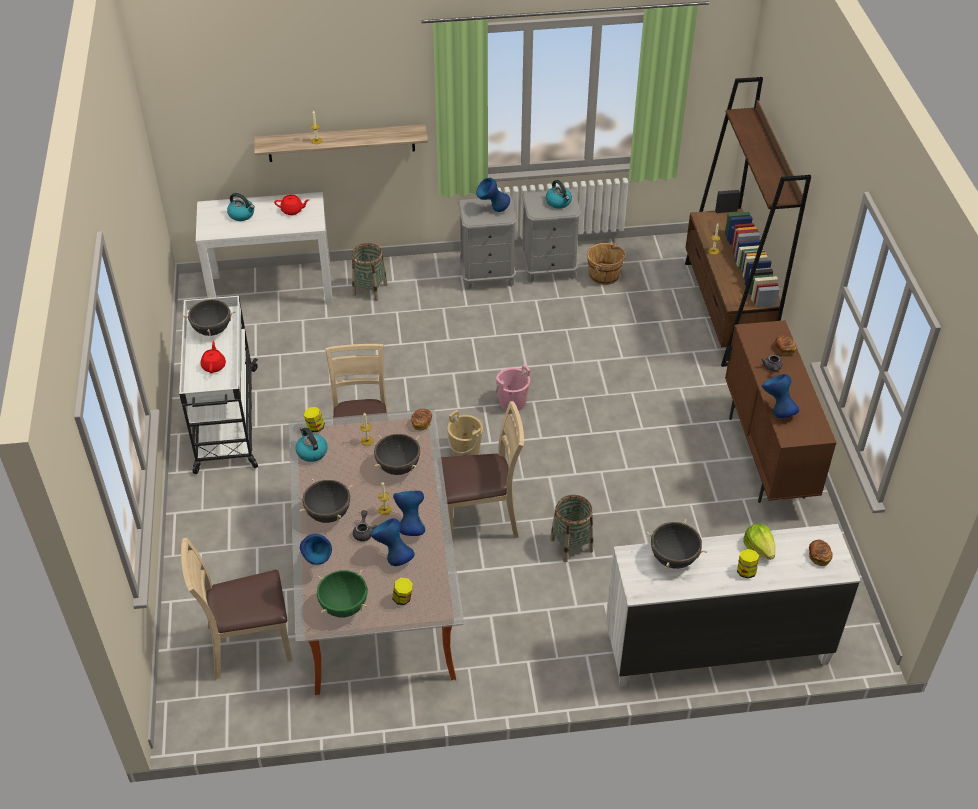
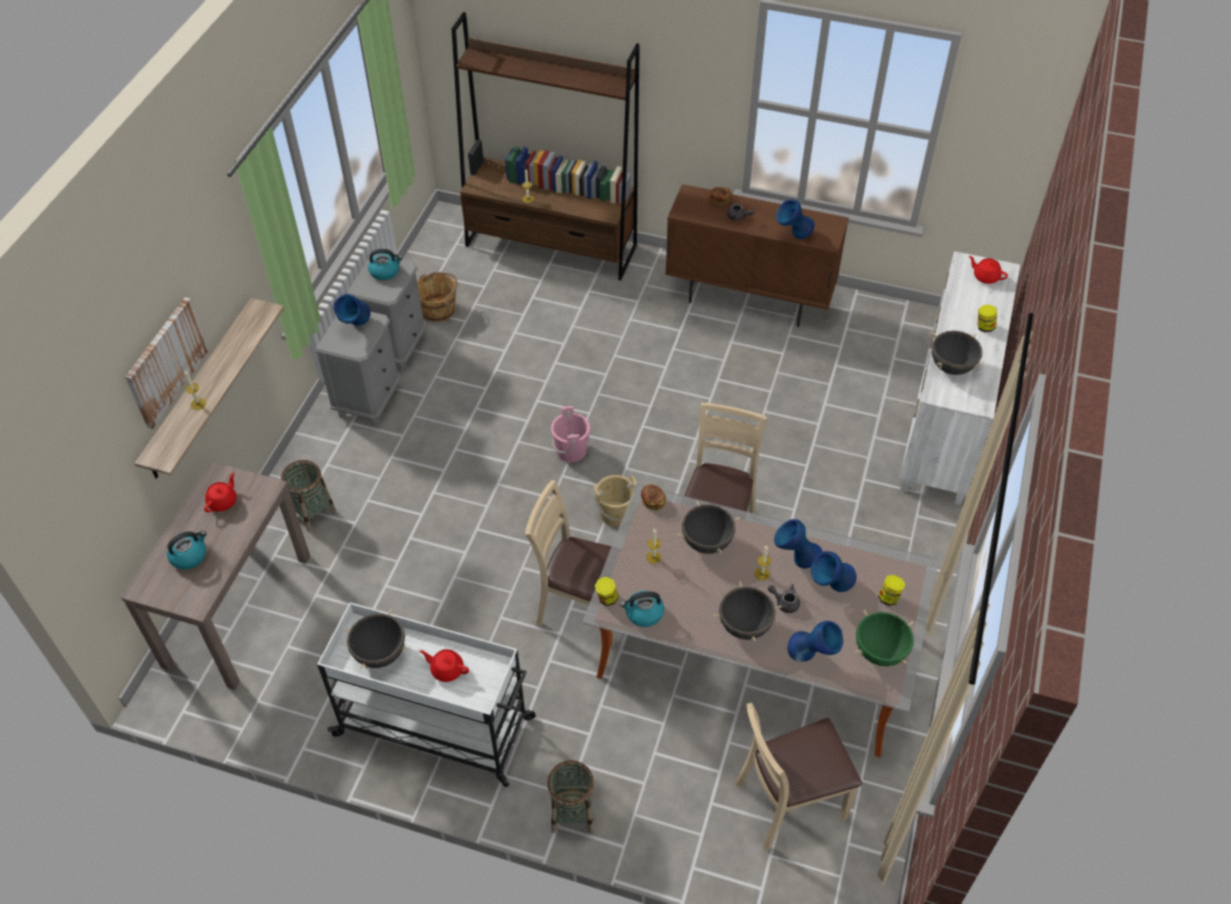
camera: 65 degrees left, 5 degrees up
(248, 644) = (789, 802): beige chair -> beige chair turned 60 degrees clockwise
(272, 289) = (238, 609): white console table -> brown console table
(314, 99) = (166, 362): none -> picture
(571, 545) = (783, 476): basket -> basket (572, 812)
(759, 548) = (961, 308): lettuce -> none
(819, 556) = (985, 276): bread -> red teapot

